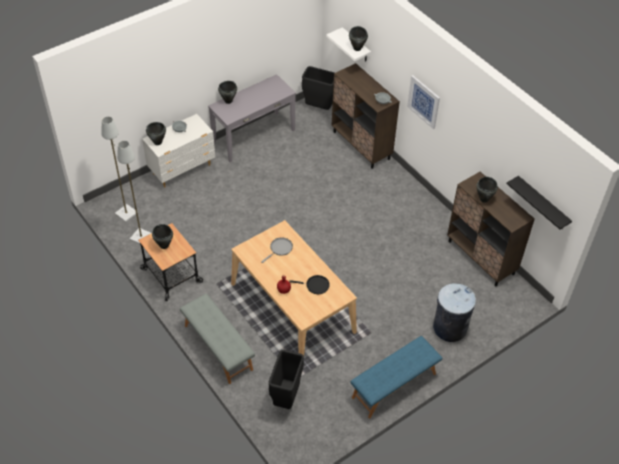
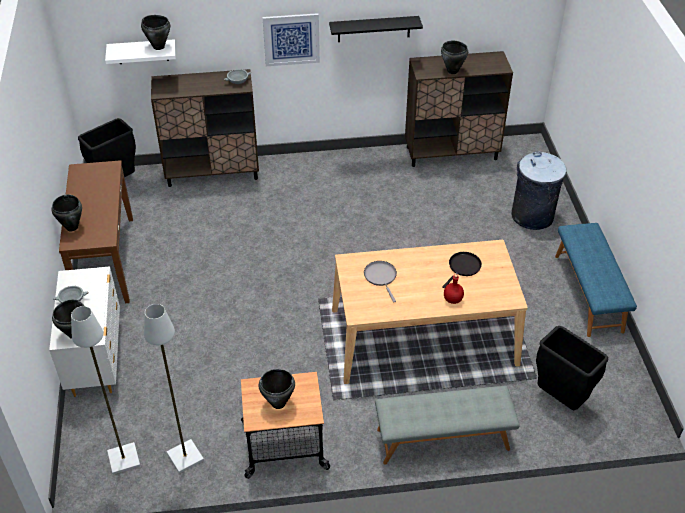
camera: 60 degrees left, 5 degrees down
(253, 136) = (105, 261): grey console table -> brown console table
(542, 204) = (508, 25): black shelf -> black shelf (374, 29)

